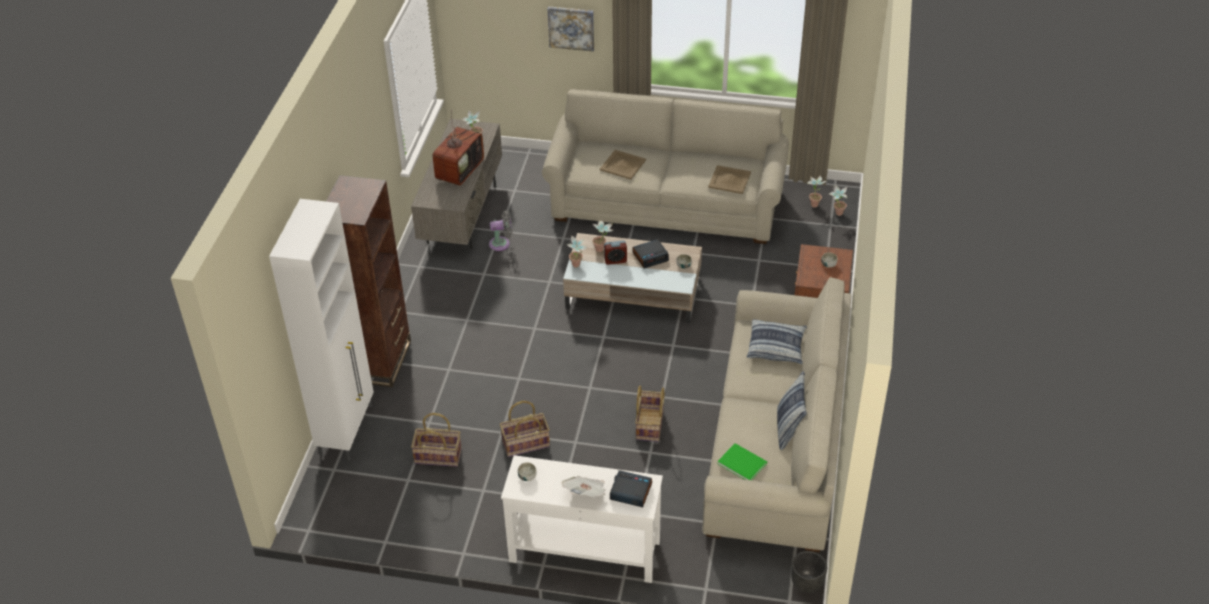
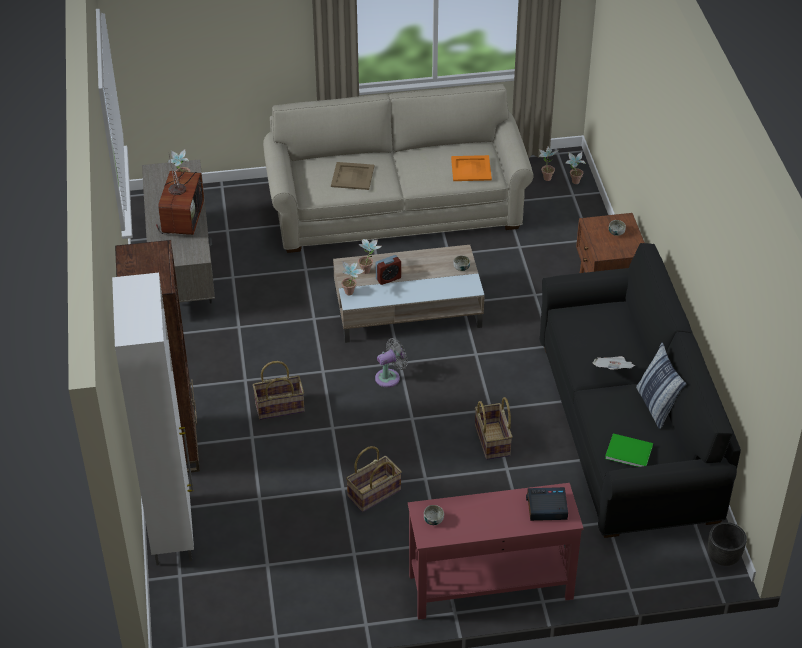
camera: 20 degrees left, 0 degrees up
(438, 456) = (287, 530): basket -> basket (280, 407)
(502, 244) = (242, 290): grey fan -> grey fan (390, 377)
(571, 28) = (263, 38): picture -> none
(584, 551) = (489, 586): white console table -> red console table
(586, 494) = (503, 521): newspaper -> newspaper (613, 371)
(650, 256) = (422, 266): alarm clock -> none
(729, 180) = (470, 169): beige tray -> orange tray
(776, 347) = (603, 328): pillow -> none
(776, 445) = (627, 429): beige sofa -> black sofa

